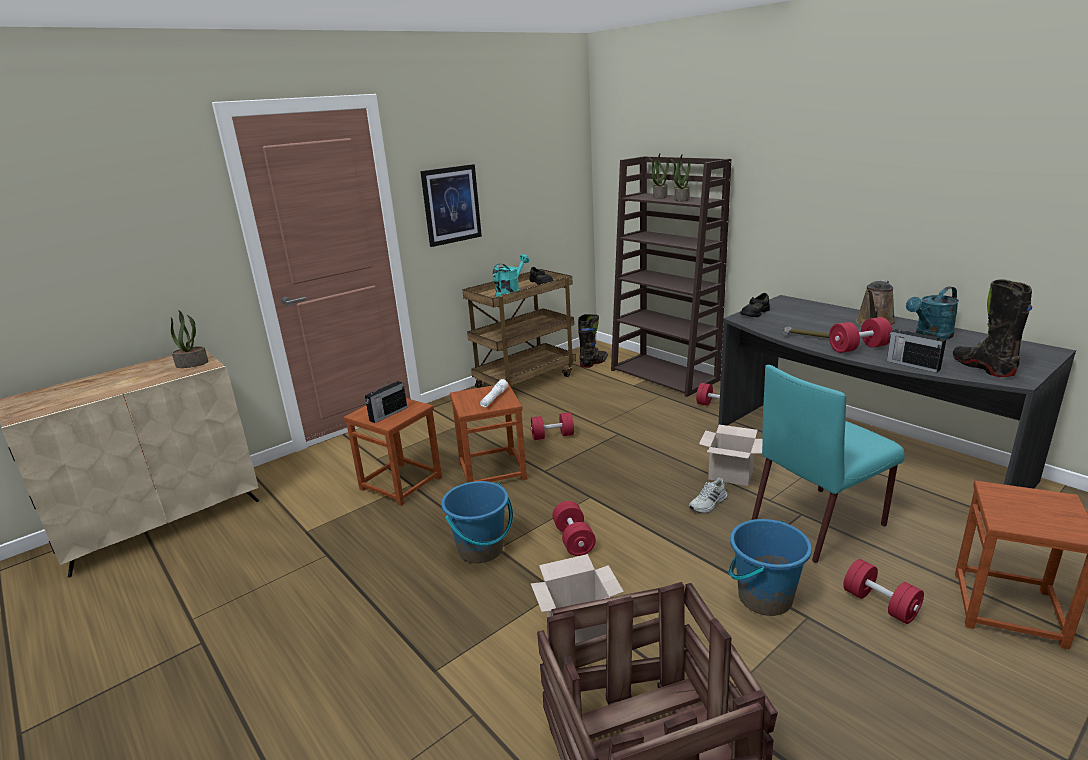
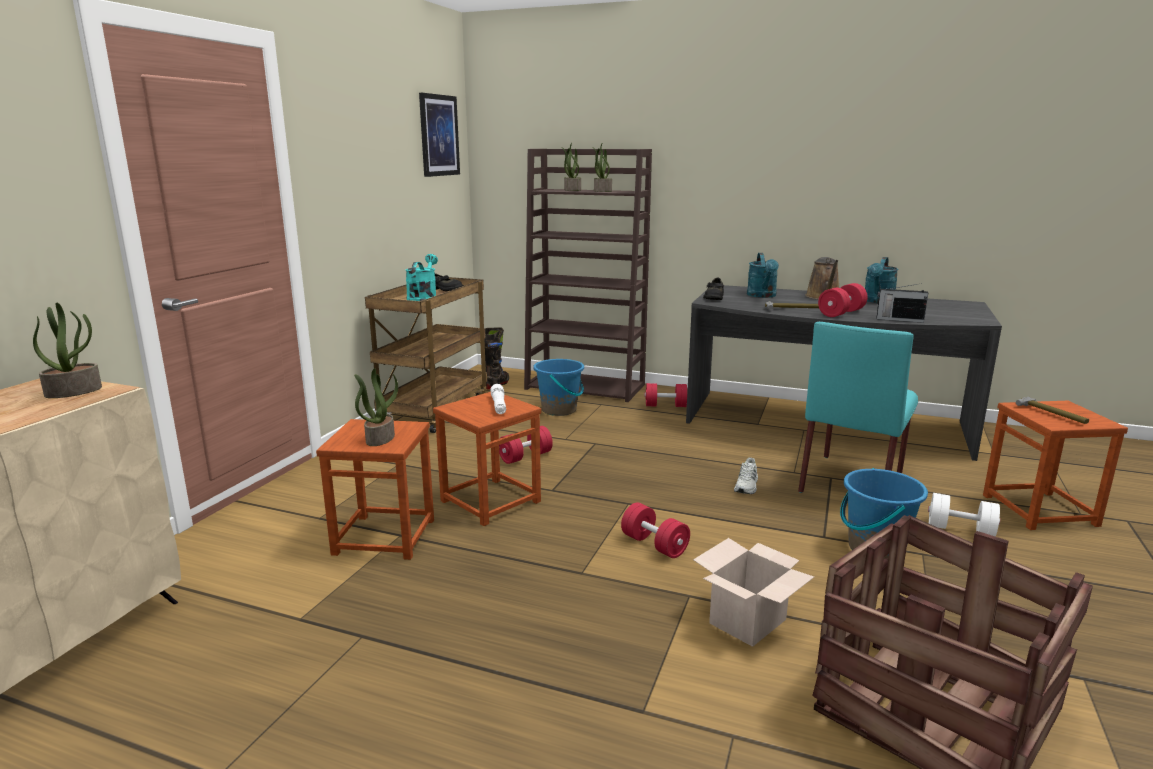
camera: 30 degrees left, 5 degrees down
(387, 414) = (380, 438): radio -> potted plant
(451, 205) = (349, 189): picture -> picture (439, 135)
(481, 550) = (563, 579): blue bucket -> blue bucket (559, 410)
(732, 474) = (740, 458): cardboard box -> none
(809, 315) = (762, 296): none -> turquoise watering can
(880, 604) = (960, 530): red dumbbell -> white dumbbell
(983, 367) = (948, 316): black boot -> none
(1021, 509) = (1052, 415): none -> hammer

